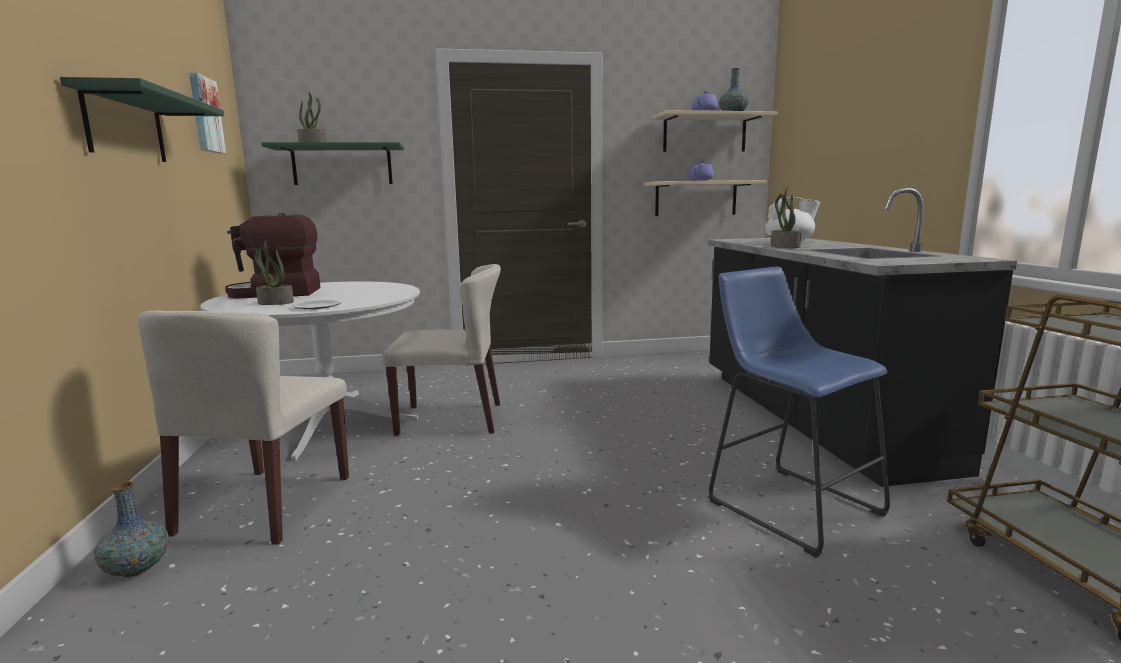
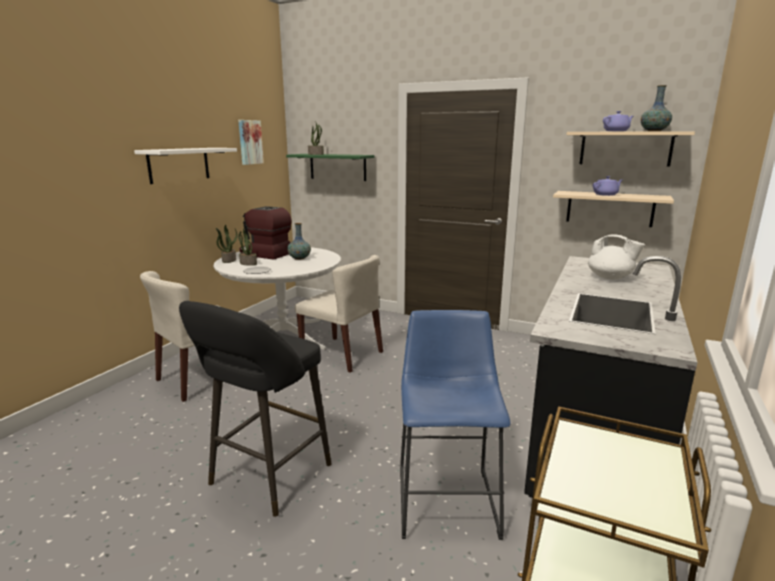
camera: 35 degrees right, 5 degrees up
(125, 127) = (179, 165): green shelf -> white shelf
(136, 569) = (132, 392): vase -> vase (299, 258)
(575, 575) = (266, 478): none -> black stool
(784, 247) = (578, 284): potted plant -> potted plant (229, 260)

